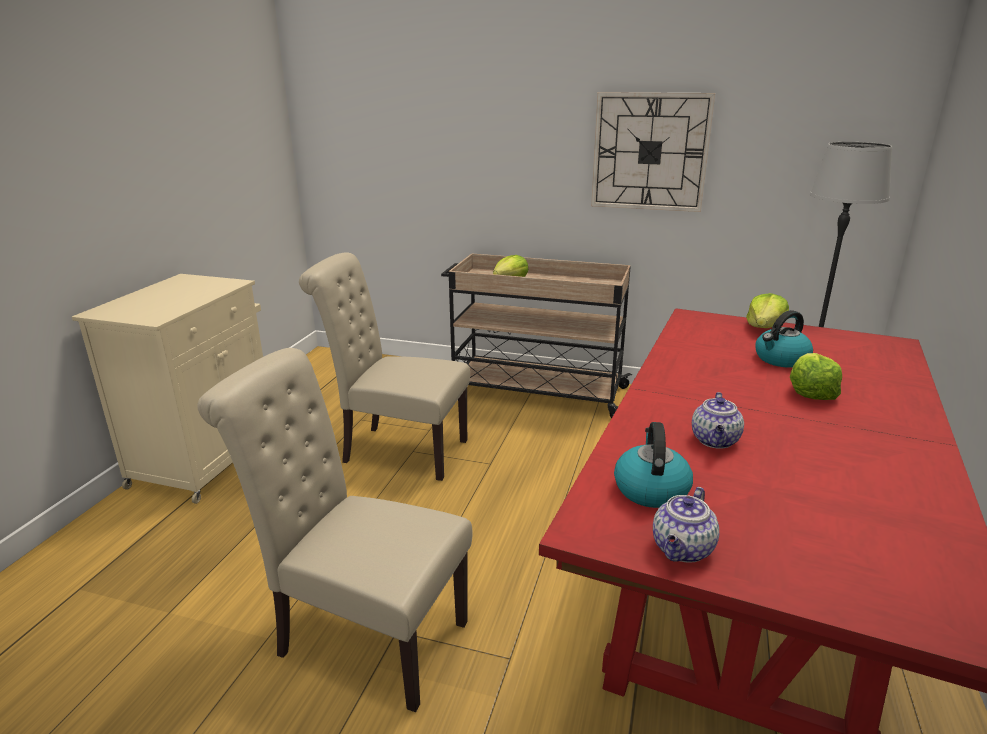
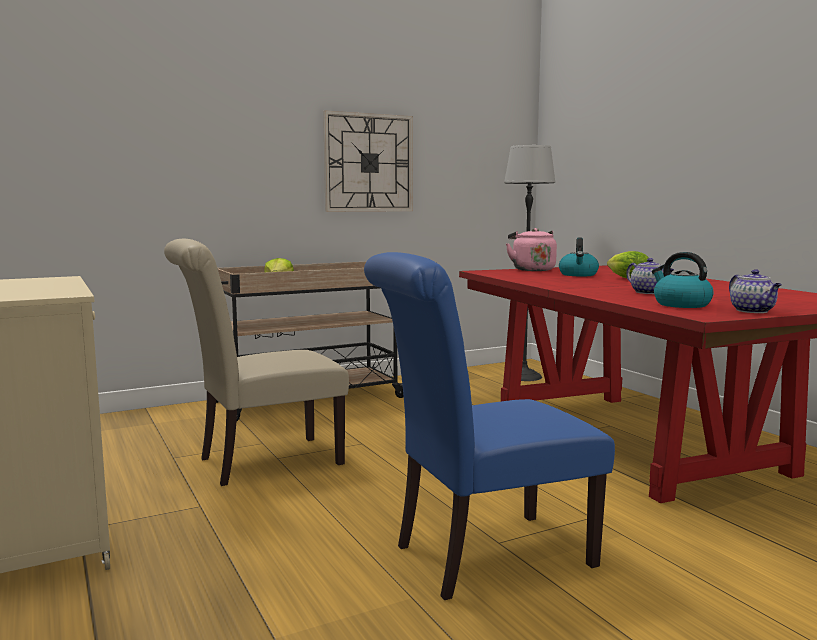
camera: 45 degrees left, 15 degrees down
(362, 636) = (482, 557): beige chair -> blue chair
(764, 327) = (532, 269): lettuce -> pink kettle

